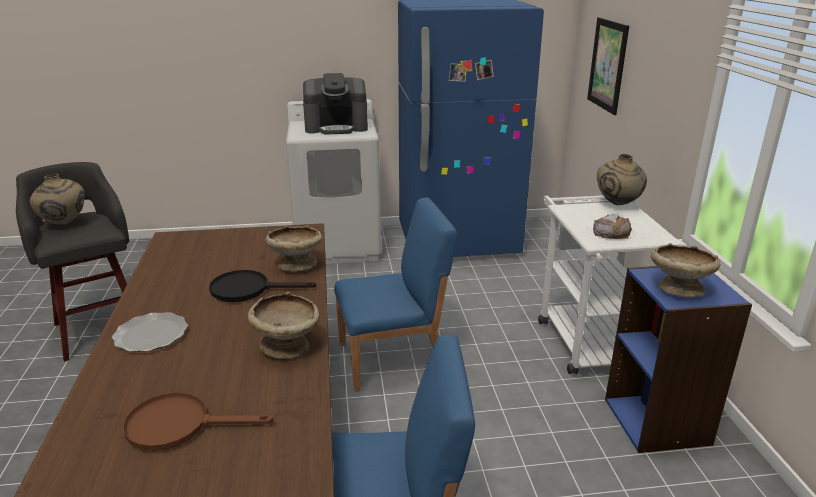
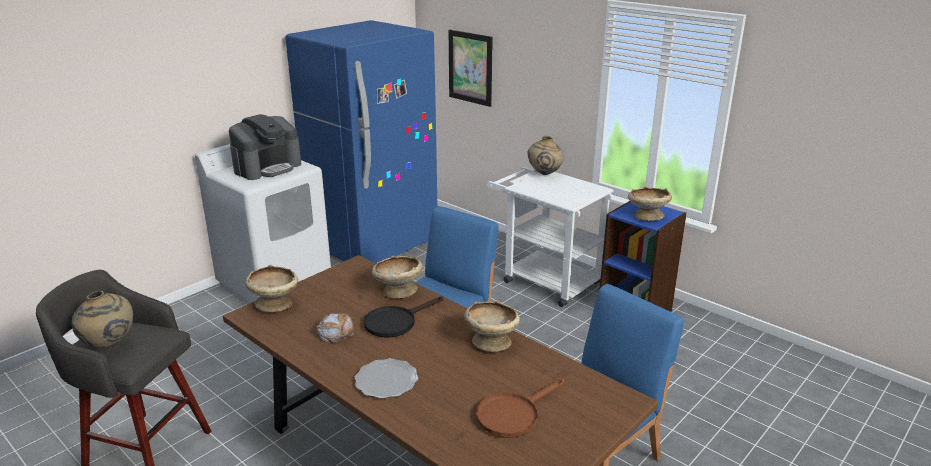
camera: 40 degrees left, 0 degrees up
(198, 237) = (275, 304): none -> beige bowl
(611, 232) = (568, 194): bread -> bread (335, 332)

